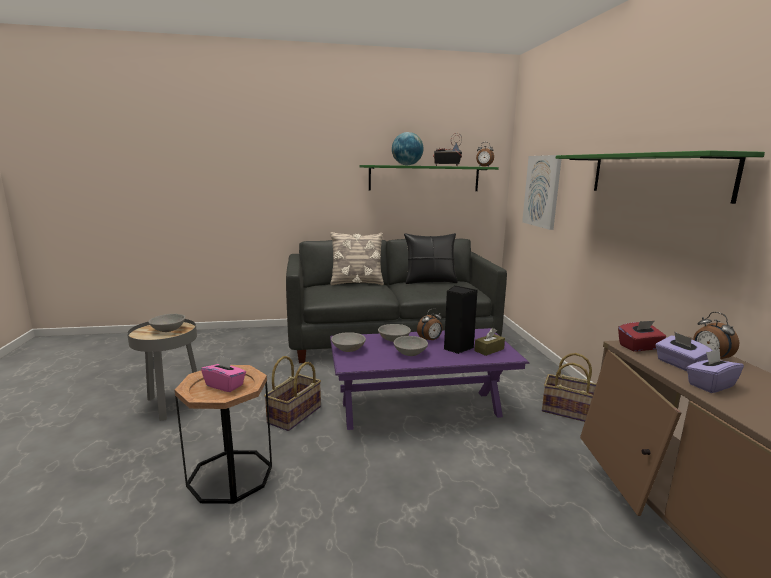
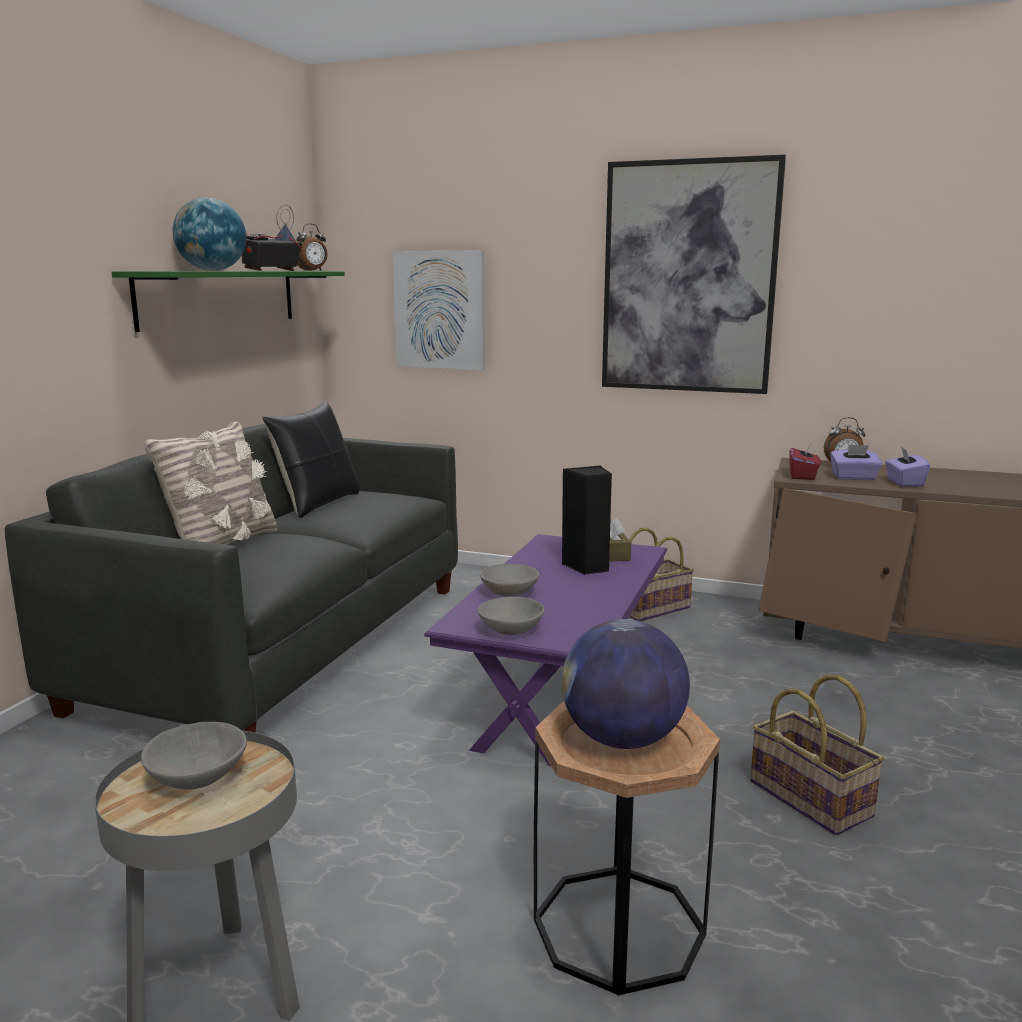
camera: 60 degrees left, 0 degrees up
(225, 385) = (622, 739): pink tissue box -> globe
(295, 415) = (466, 810): basket -> basket (812, 798)
(410, 353) = (576, 595): grey bowl -> none
(430, 340) = (540, 573): alarm clock -> none
(655, 175) = (688, 278): green shelf -> picture

